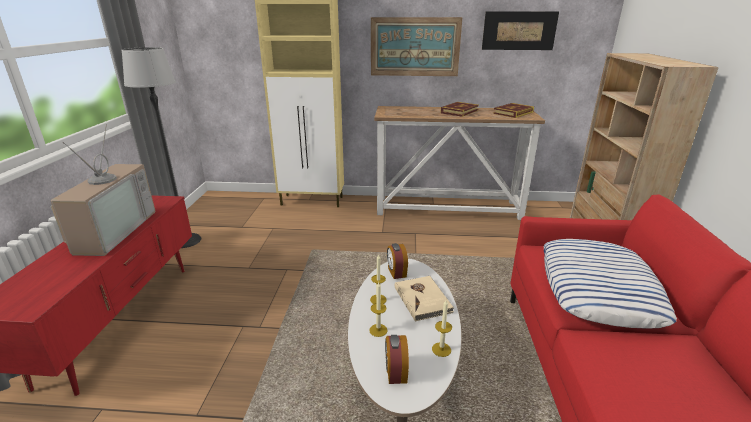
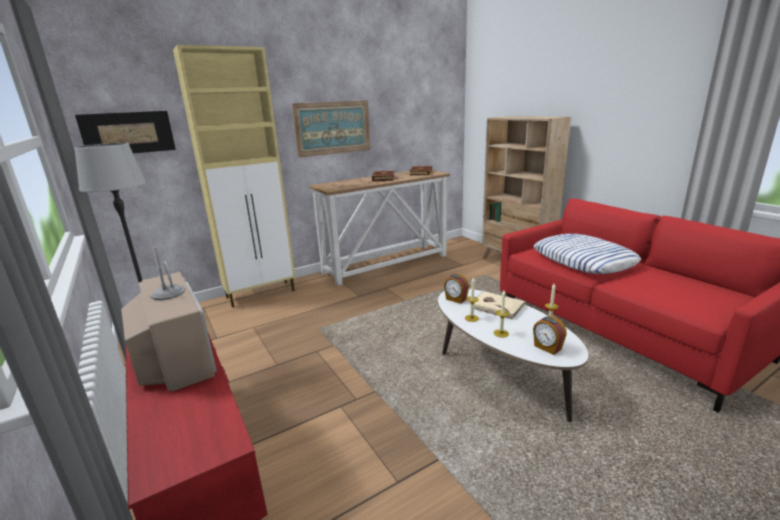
camera: 35 degrees left, 5 degrees down
(519, 31) = (407, 109): picture -> picture (128, 133)

